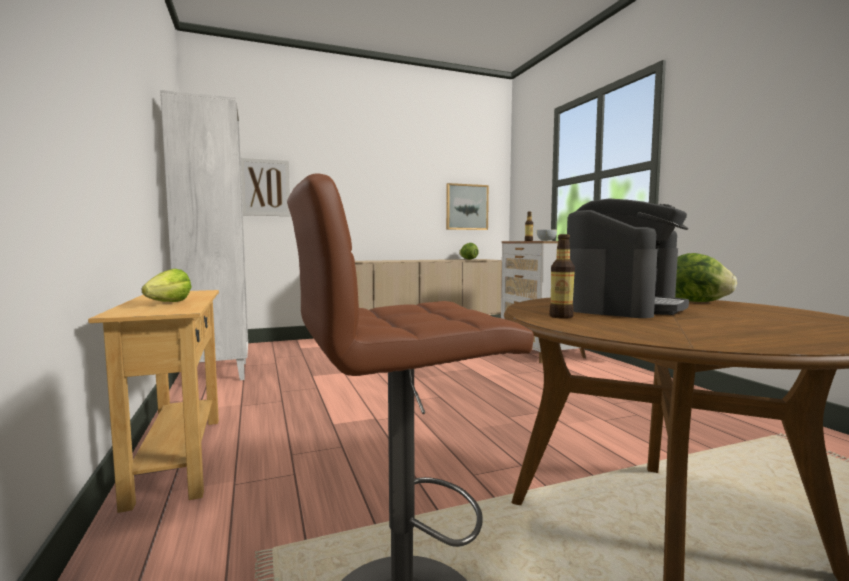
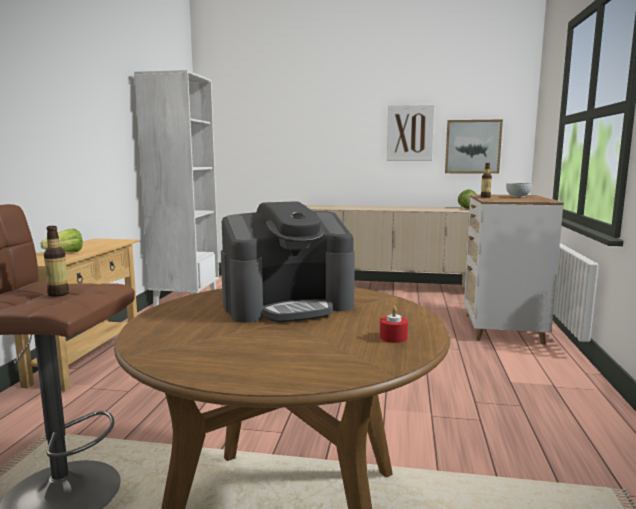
camera: 30 degrees right, 5 degrees up
(265, 187) = (258, 135): picture -> picture (410, 133)
(561, 316) = (189, 309): bottle -> bottle (58, 294)
(696, 301) = (390, 309): lettuce -> none
(779, 312) = (393, 337): none -> red candle

